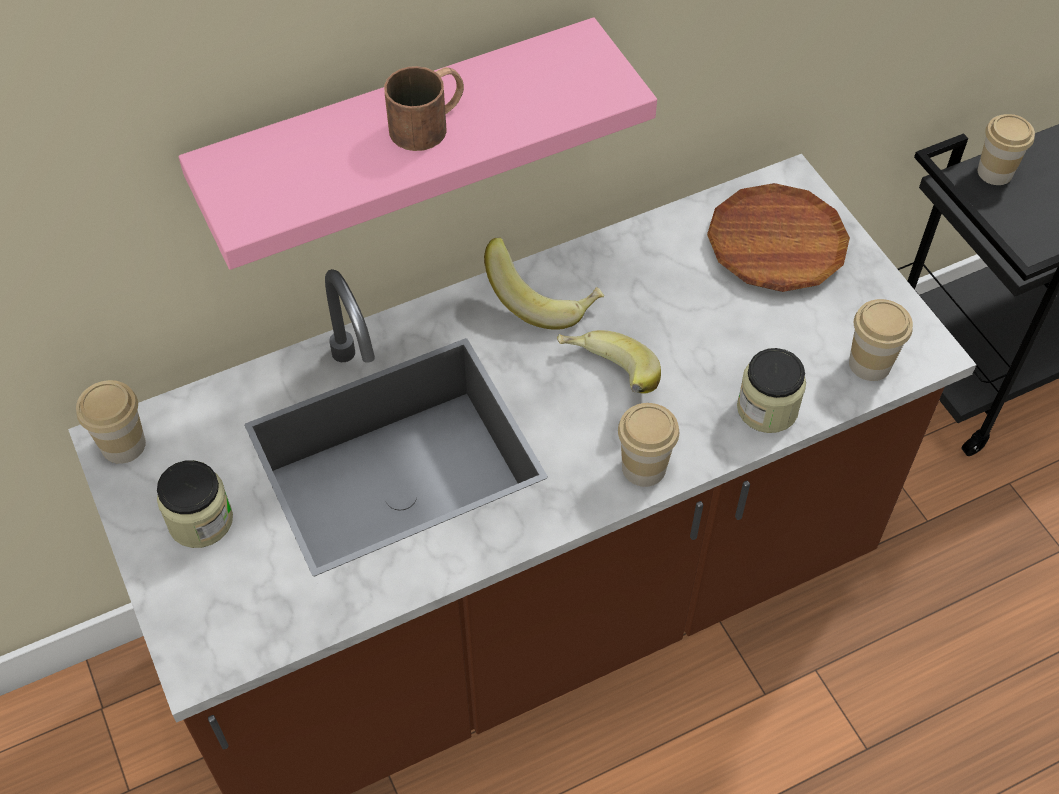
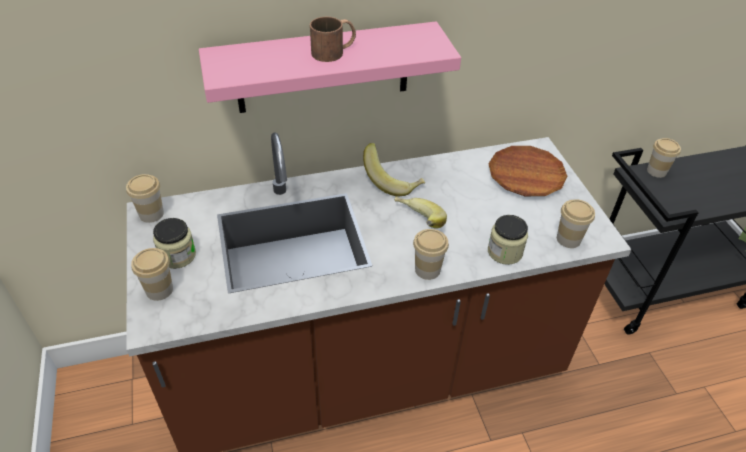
camera: 10 degrees right, 10 degrees down
(191, 593) = (159, 290): none -> cup

